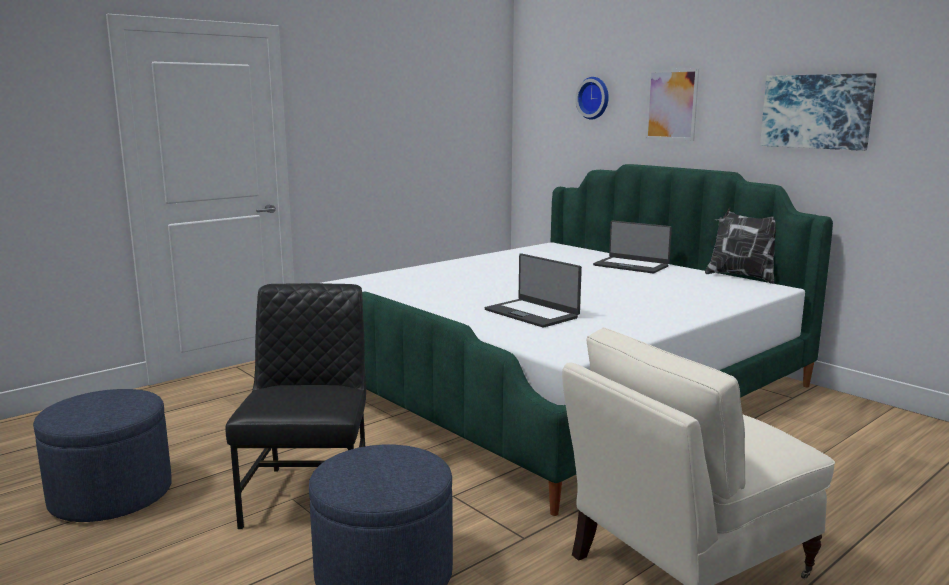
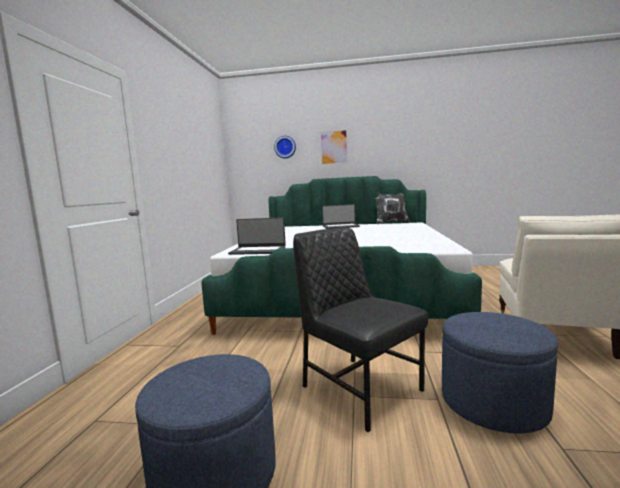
camera: 40 degrees left, 5 degrees down
(532, 313) = (375, 243): laptop -> laptop (258, 251)
(816, 111) = (409, 145): picture -> none

